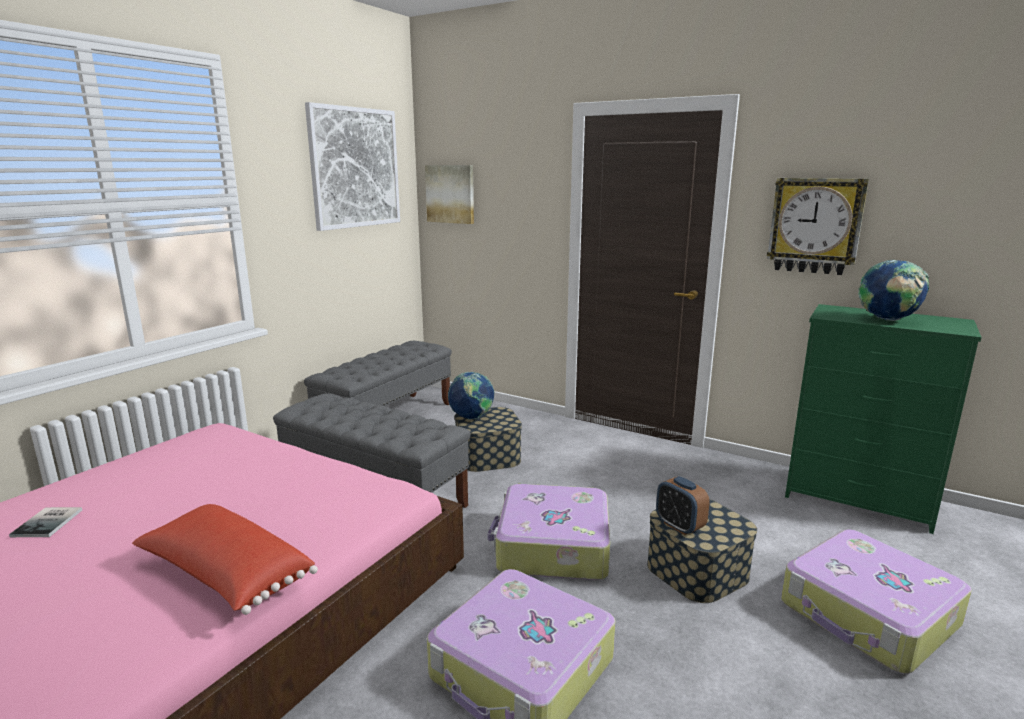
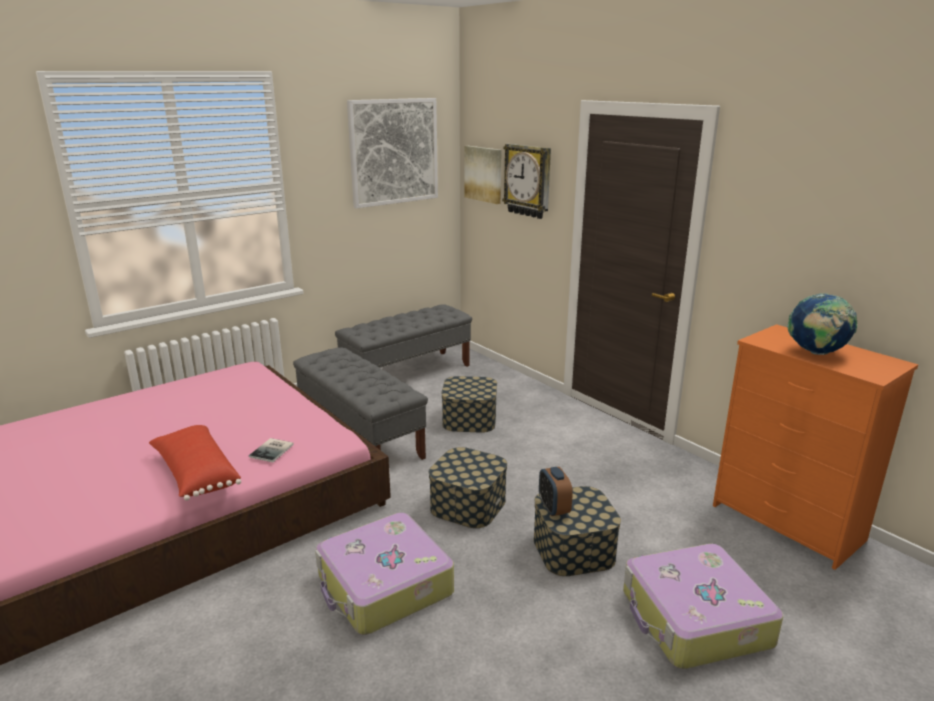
camera: 20 degrees right, 5 degrees up
(50, 522) = (120, 418): book -> book (273, 450)
(472, 418) = (457, 384): globe -> none
(551, 547) = (468, 504): suitcase -> storage box
(815, 226) = (779, 245): wall clock -> wall clock (528, 180)
(859, 500) = (787, 523): green dresser -> orange dresser

